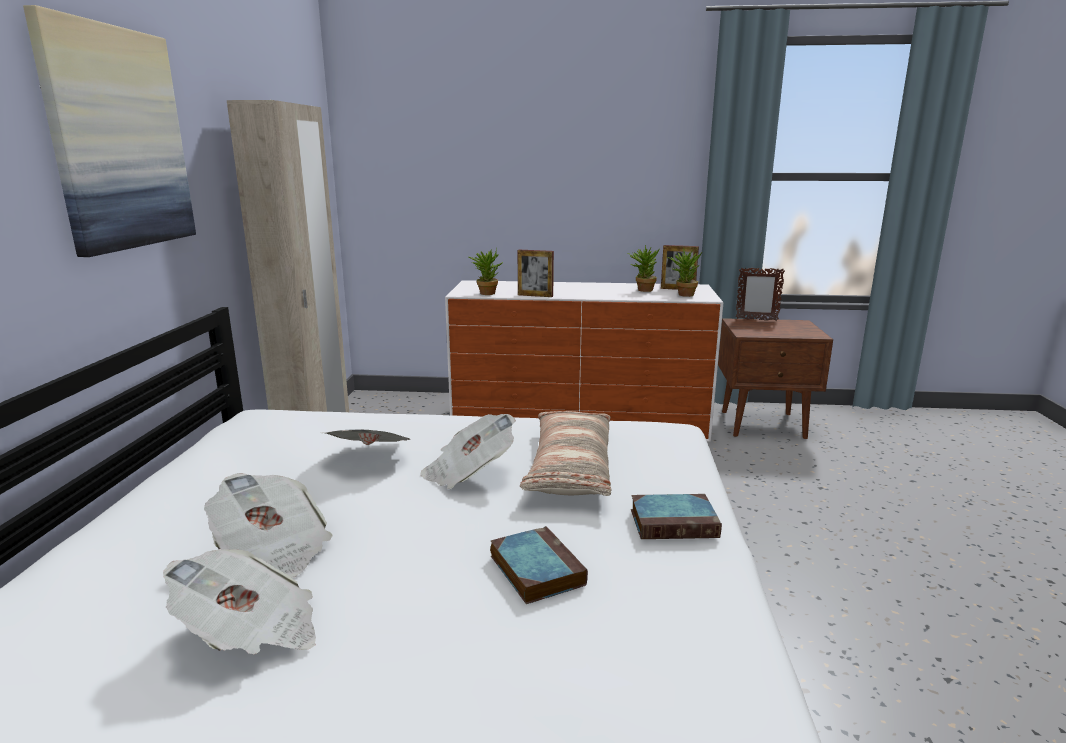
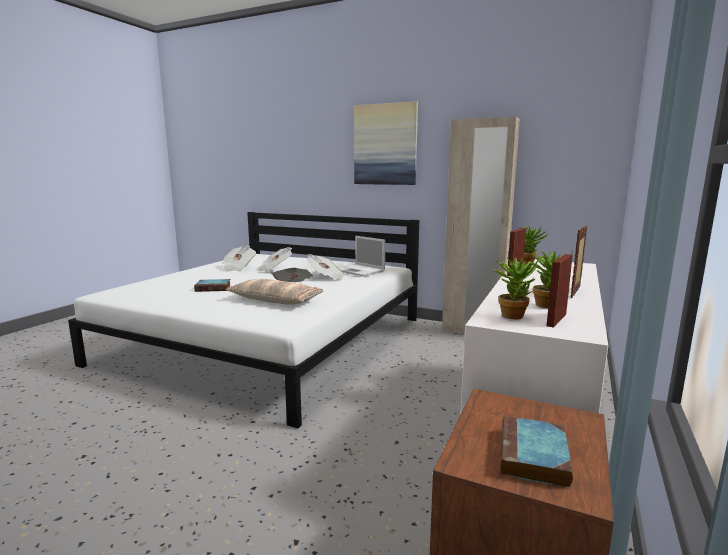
camera: 110 degrees right, 5 degrees down
(307, 434) = (360, 271): none -> laptop
(675, 522) = (201, 306): book -> book (534, 457)
(756, 319) = (596, 443): picture frame -> picture frame (576, 292)

